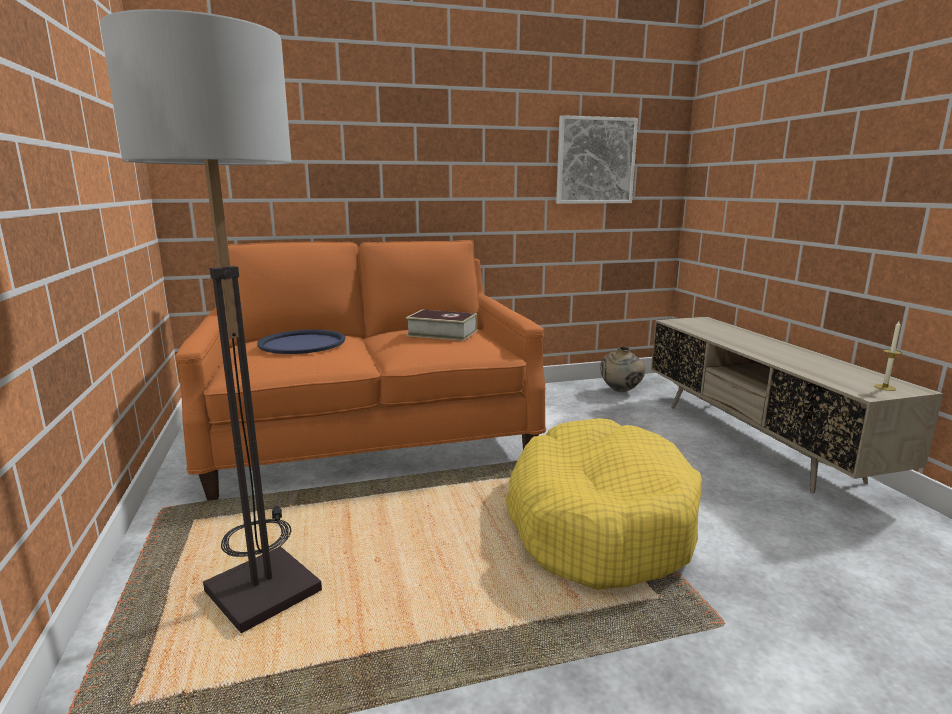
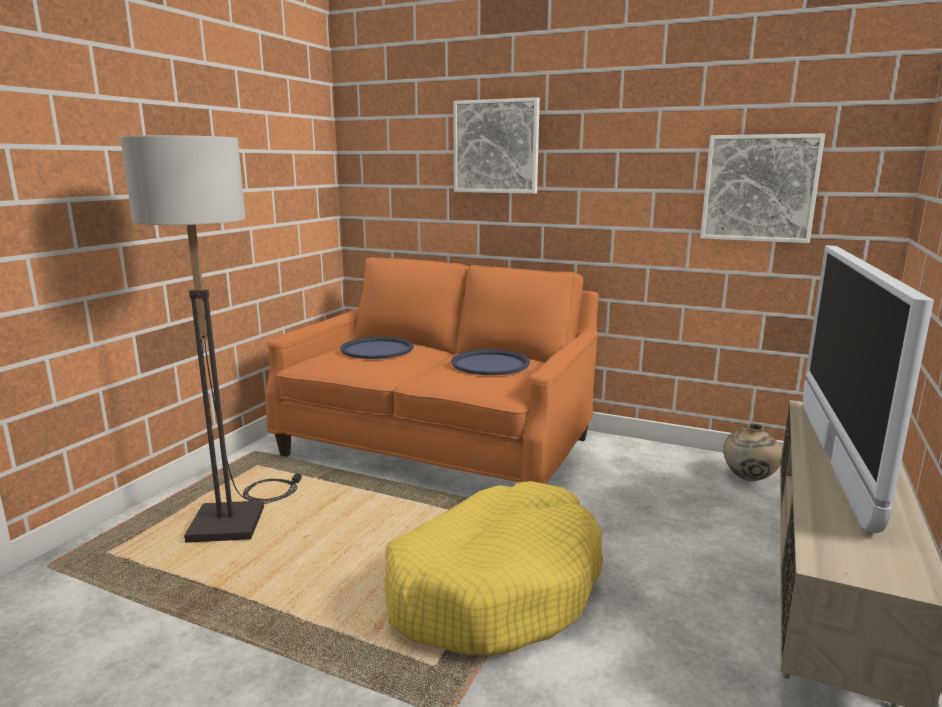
camera: 40 degrees right, 0 degrees up
(363, 118) = (496, 146): none -> picture
(442, 333) = (490, 364): book -> blue tray
(747, 343) = (833, 458): none -> television
(885, 387) = (877, 568): candle -> none

